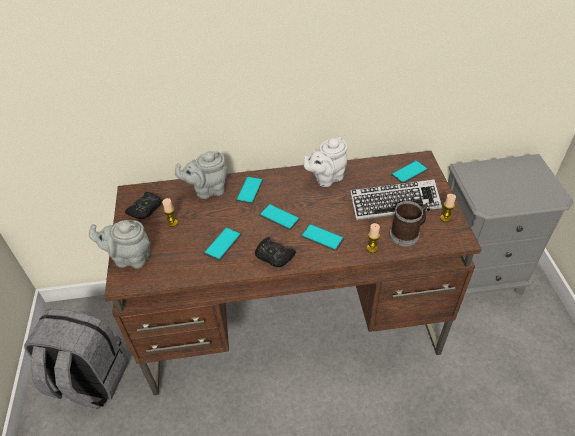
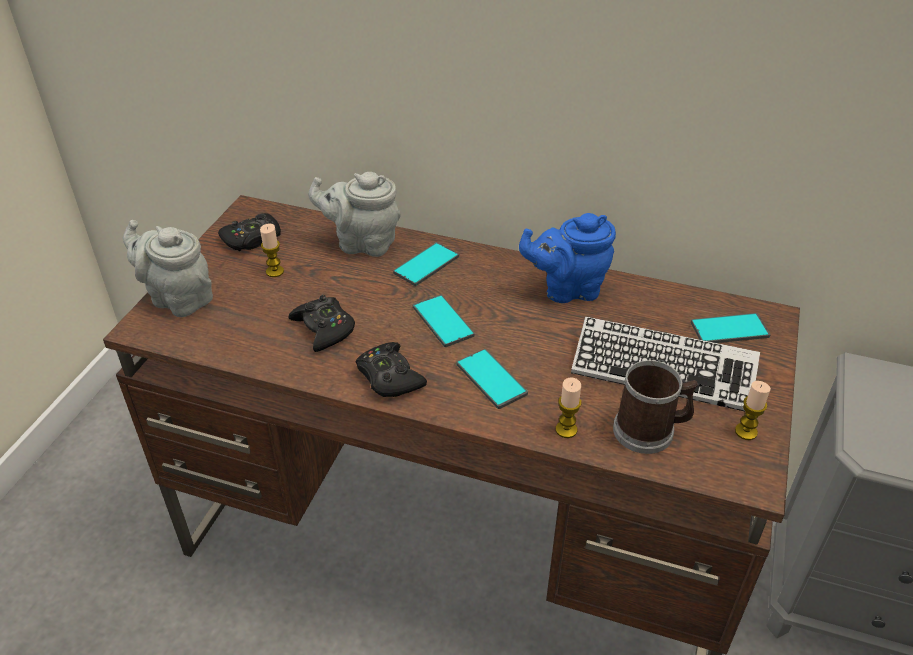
camera: 25 degrees right, 5 degrees down
(89, 380) = (115, 491): grey backpack -> none
(223, 244) = (324, 329): phone -> black game controller
(326, 178) = (567, 289): white teapot -> blue teapot

